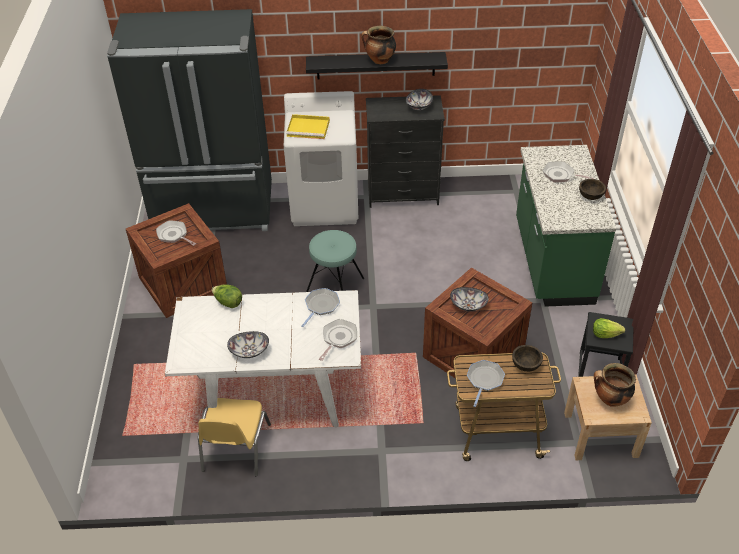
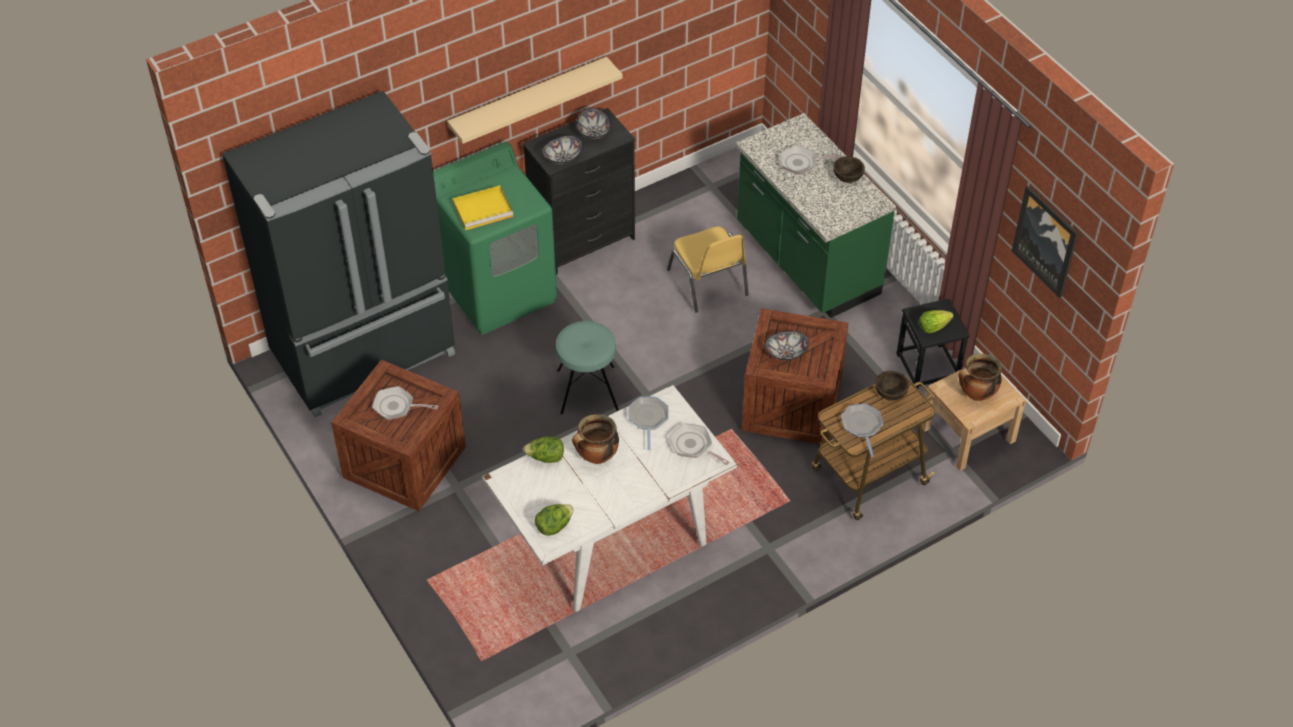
camera: 30 degrees left, 5 degrees up
(194, 352) = (554, 526): none -> lettuce
(235, 448) = (616, 616): yellow chair -> yellow chair (708, 283)
(249, 351) = (611, 499): bowl -> bowl (562, 157)
(325, 204) = (498, 291): white washing machine -> green washing machine
(338, 338) = (693, 446): frying pan -> frying pan turned 45 degrees counterclockwise
(375, 65) = (529, 100): black shelf -> beige shelf
(379, 61) = (540, 96): cooking pot -> cooking pot (596, 457)
(705, 278) = (1046, 241): none -> picture

